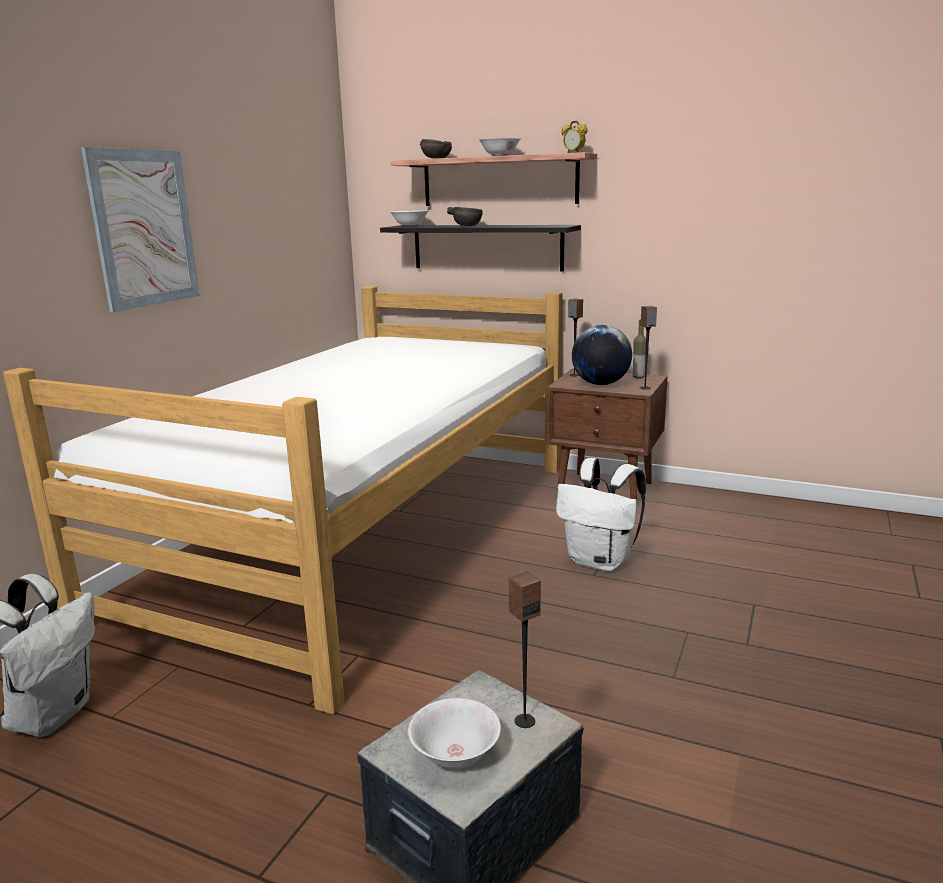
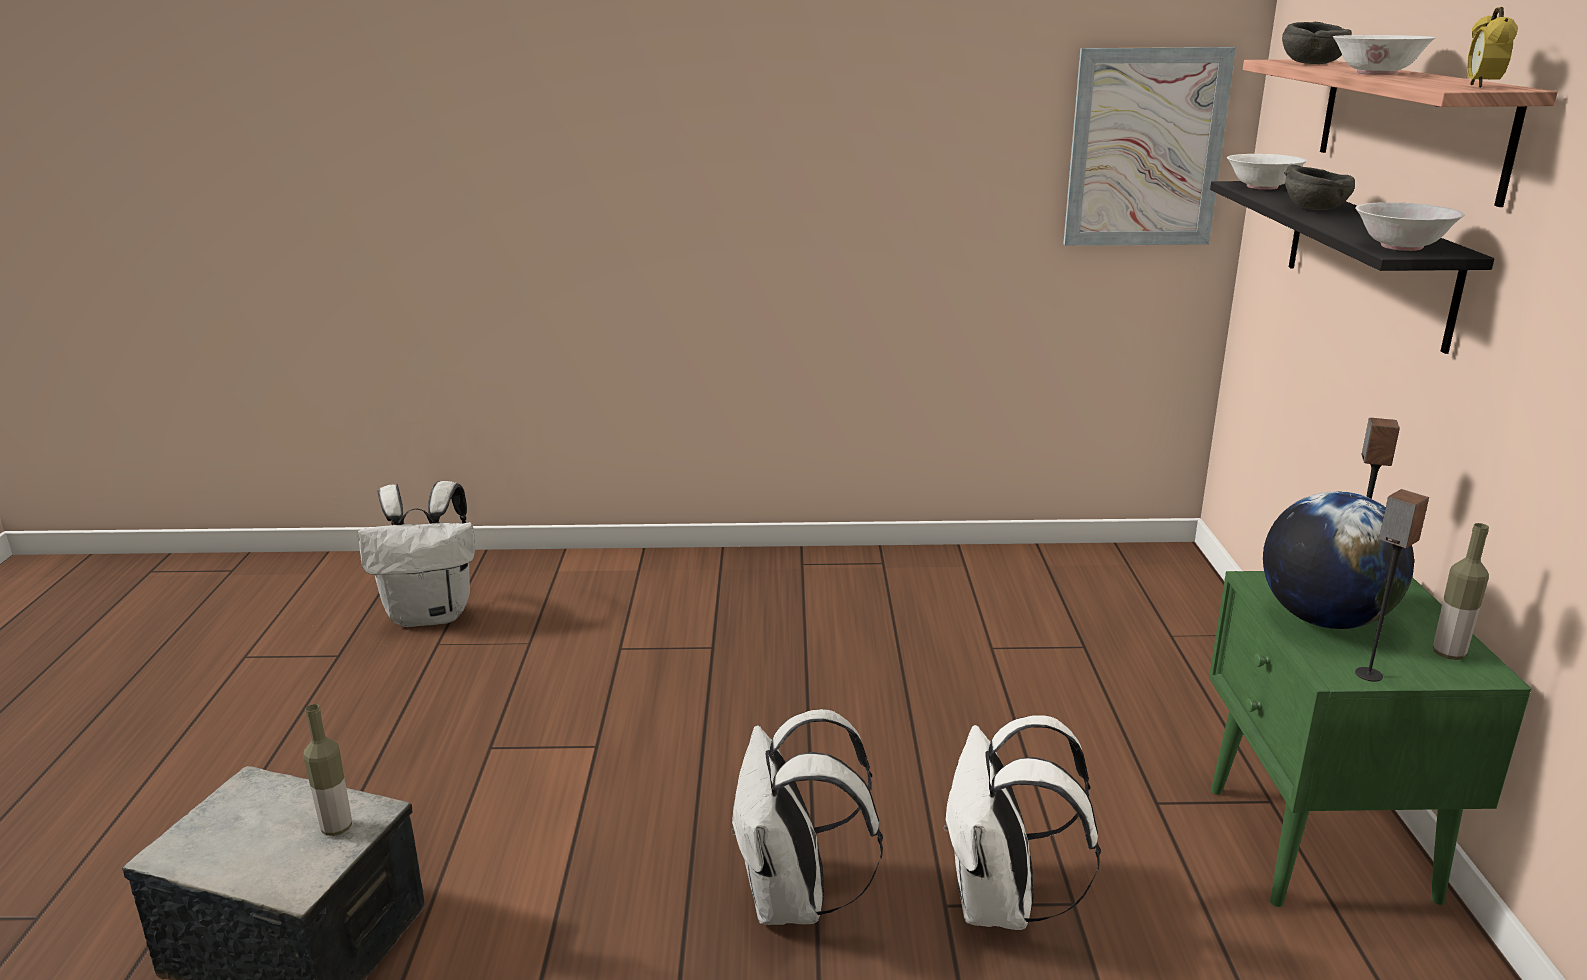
camera: 65 degrees right, 5 degrees up
(144, 228) = (769, 146): picture -> picture (1145, 148)
(364, 534) = (893, 646): bed -> none
(455, 755) = (237, 829): white bowl -> white bowl (1400, 247)
(488, 703) = (337, 828): none -> bottle
(524, 721) = (303, 864): speaker -> none
(564, 613) = (794, 900): none -> white backpack
(606, 490) = (1319, 844): brown nightstand -> green nightstand

